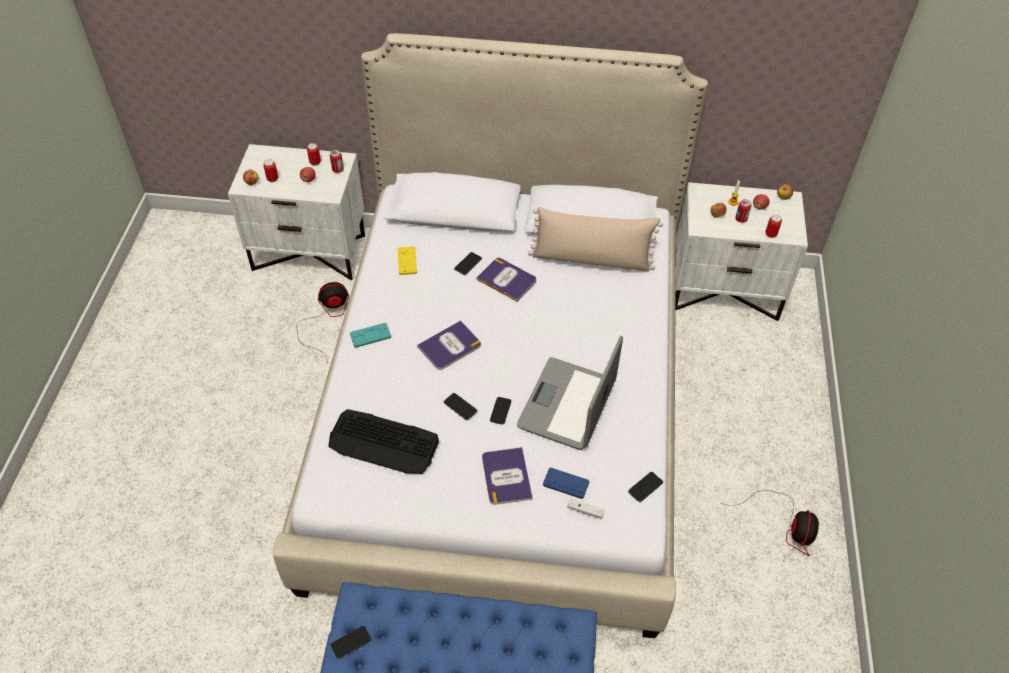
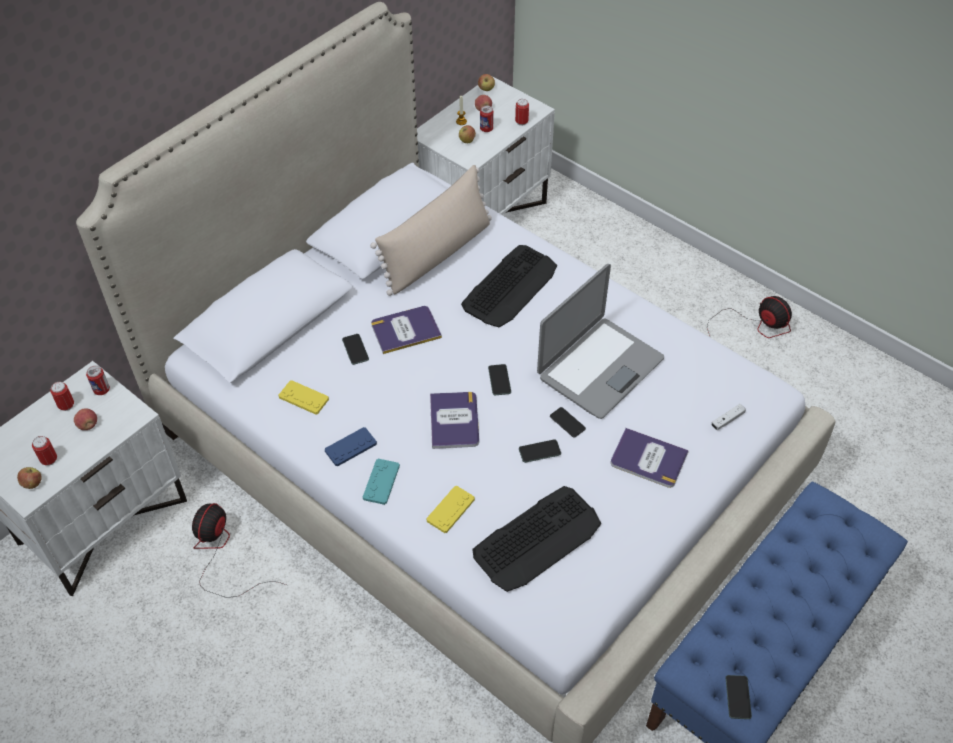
camera: 55 degrees left, 0 degrees up
(374, 383) = (450, 510): none -> yellow game controller
(566, 483) = (687, 418): blue game controller -> blue game controller (350, 447)
(568, 404) = (599, 367): laptop -> laptop turned 105 degrees counterclockwise
(599, 314) = (510, 286): none -> keyboard
(645, 487) = (729, 364): phone -> phone (499, 380)

